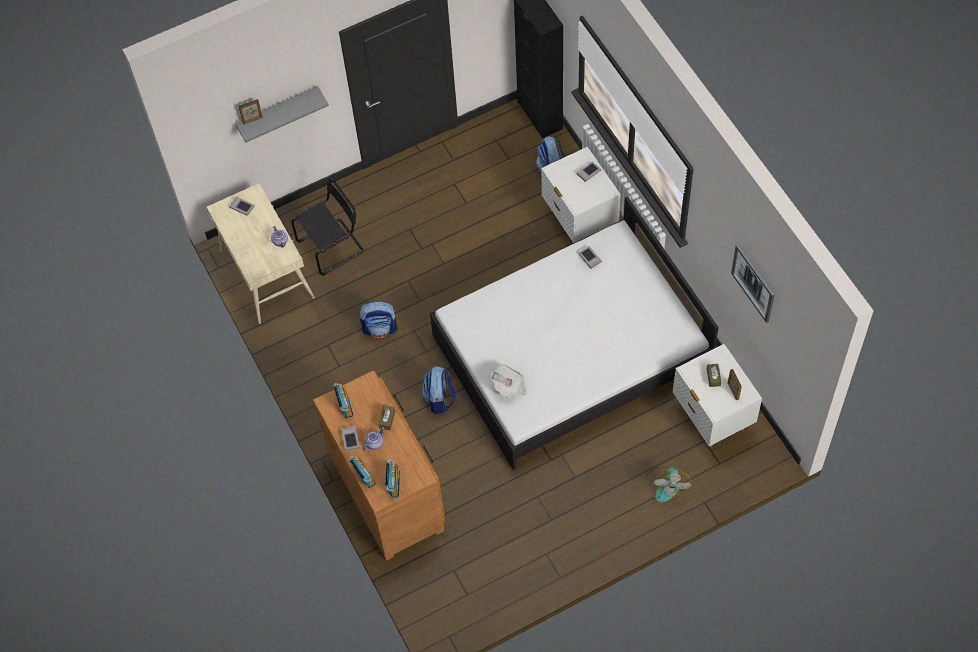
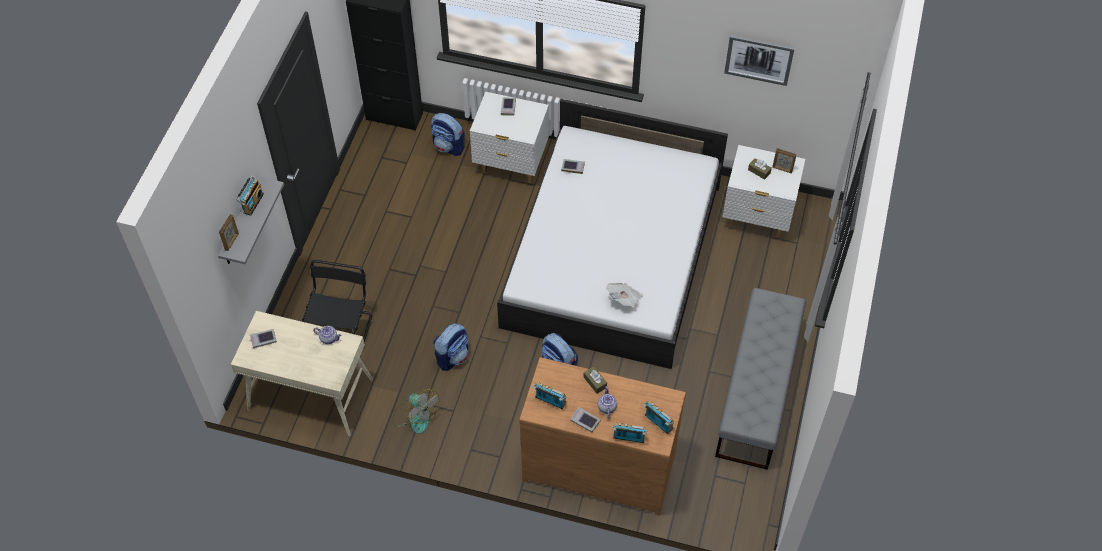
camera: 50 degrees left, 5 degrees down
(293, 102) = (252, 203): none -> radio
(554, 541) = (757, 390): none -> grey bench
(666, 485) = (782, 286): fan -> fan (415, 415)

